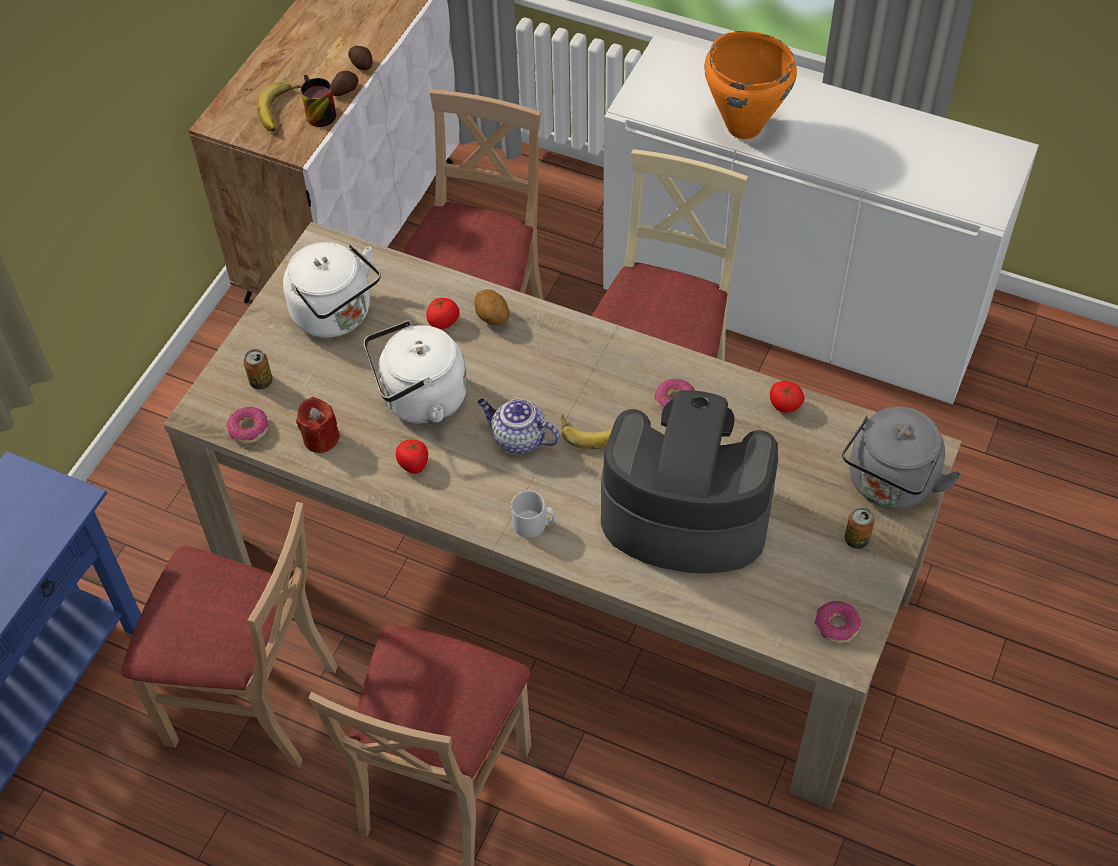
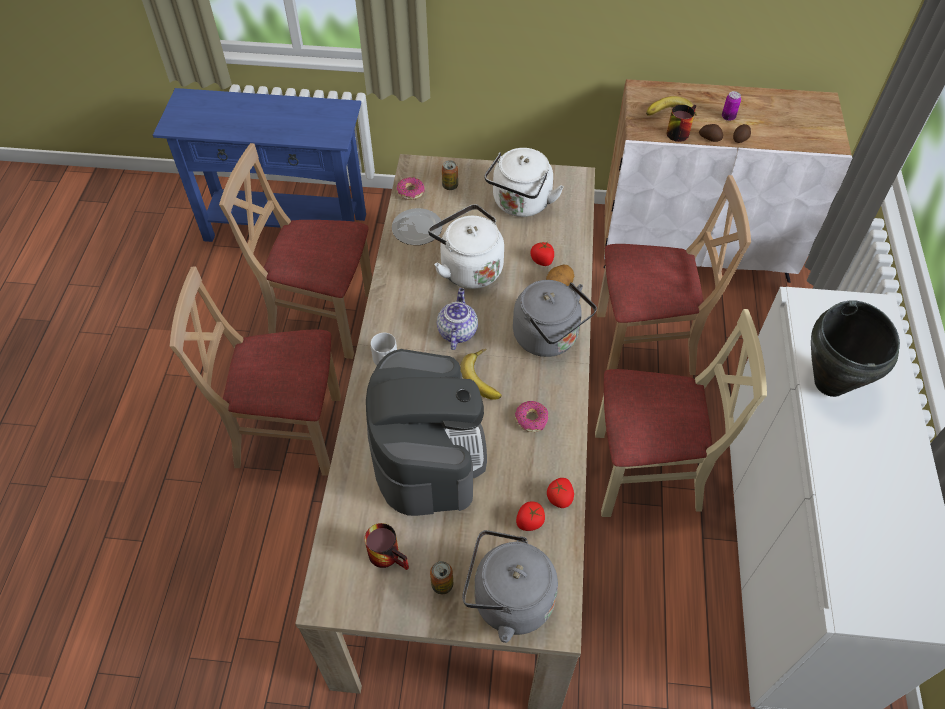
camera: 70 degrees right, 0 degrees up
(252, 700) = (322, 318): beige chair -> beige chair turned 105 degrees clockwise
(318, 61) = (728, 117): none -> can
(320, 438) = (416, 228): red candle -> plate
(413, 464) = (413, 280): tomato -> tomato (529, 522)
(567, 350) = (549, 338): none -> grey kettle
(743, 126) = (830, 383): orange cooking pot -> black cooking pot
(806, 580) = (390, 554): none -> mug
(836, 626) = (353, 587): donut -> none

